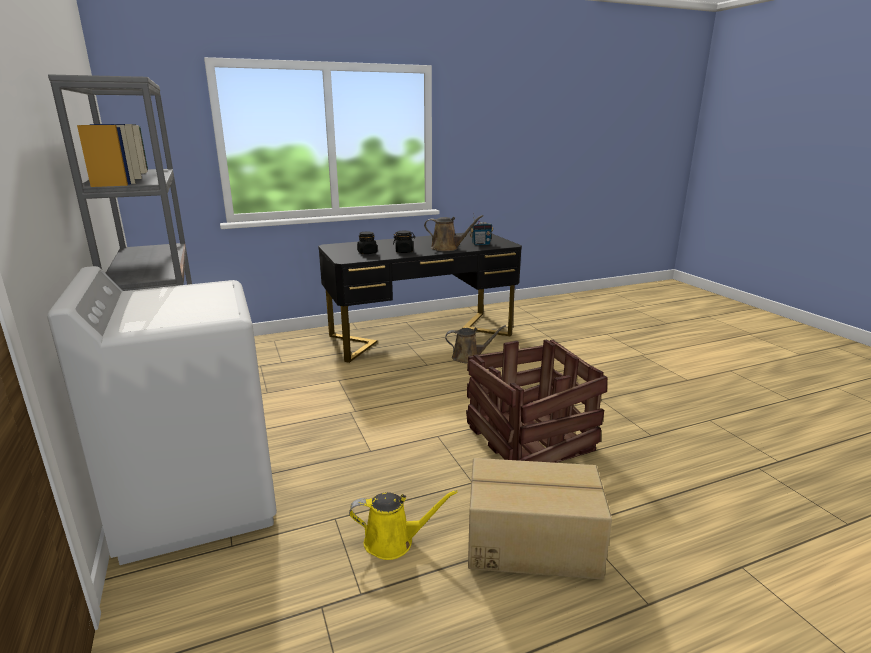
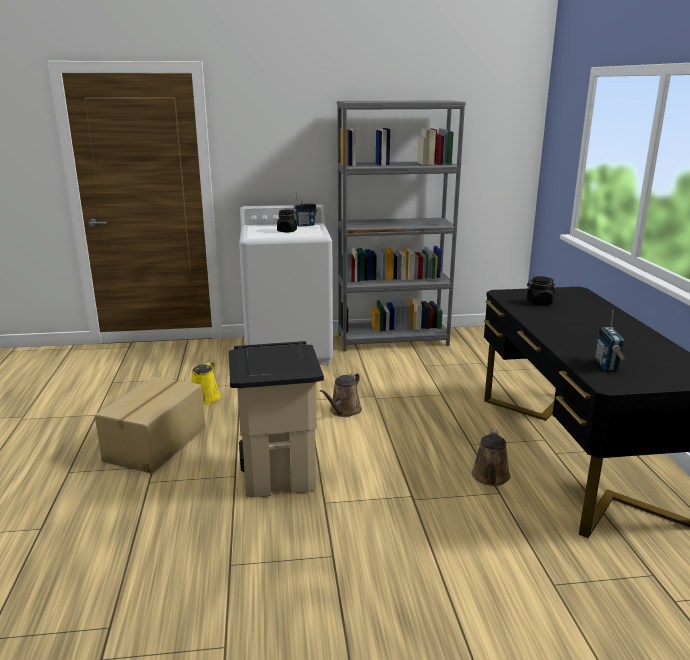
camera: 105 degrees right, 0 degrees up
(140, 297) = (305, 225): none -> radio
(404, 251) = (547, 318): black jar -> black jar (287, 231)
(447, 248) = (571, 341): brown watering can -> brown watering can (343, 411)
(528, 438) = (280, 475): crate -> beige trash can

